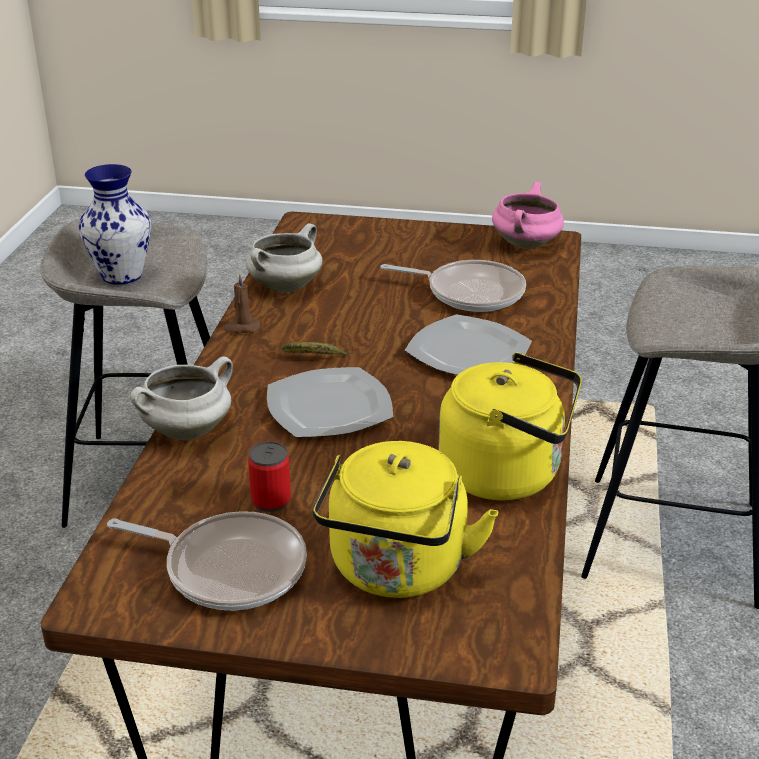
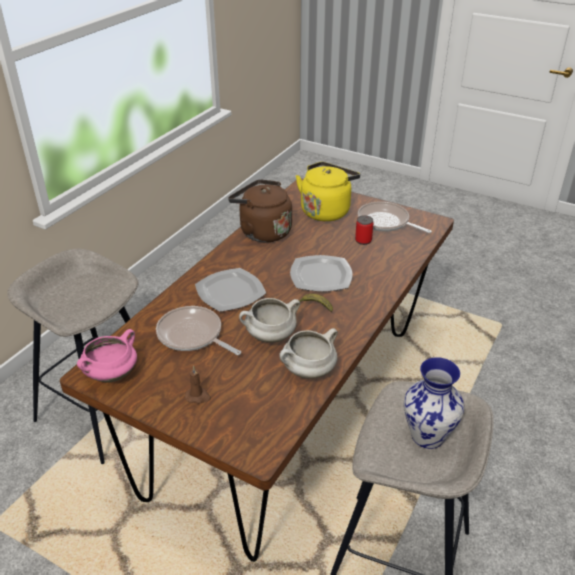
camera: 160 degrees left, 5 degrees up
(187, 430) = (393, 278): white cooking pot -> white cooking pot (270, 336)
(241, 327) = (349, 339): brown candle -> brown candle (198, 397)
(508, 474) = (262, 231): yellow kettle -> brown kettle

